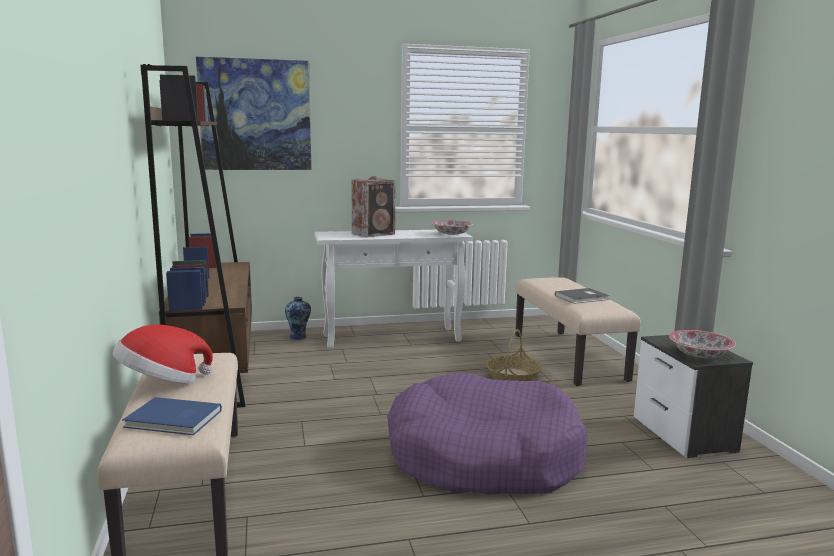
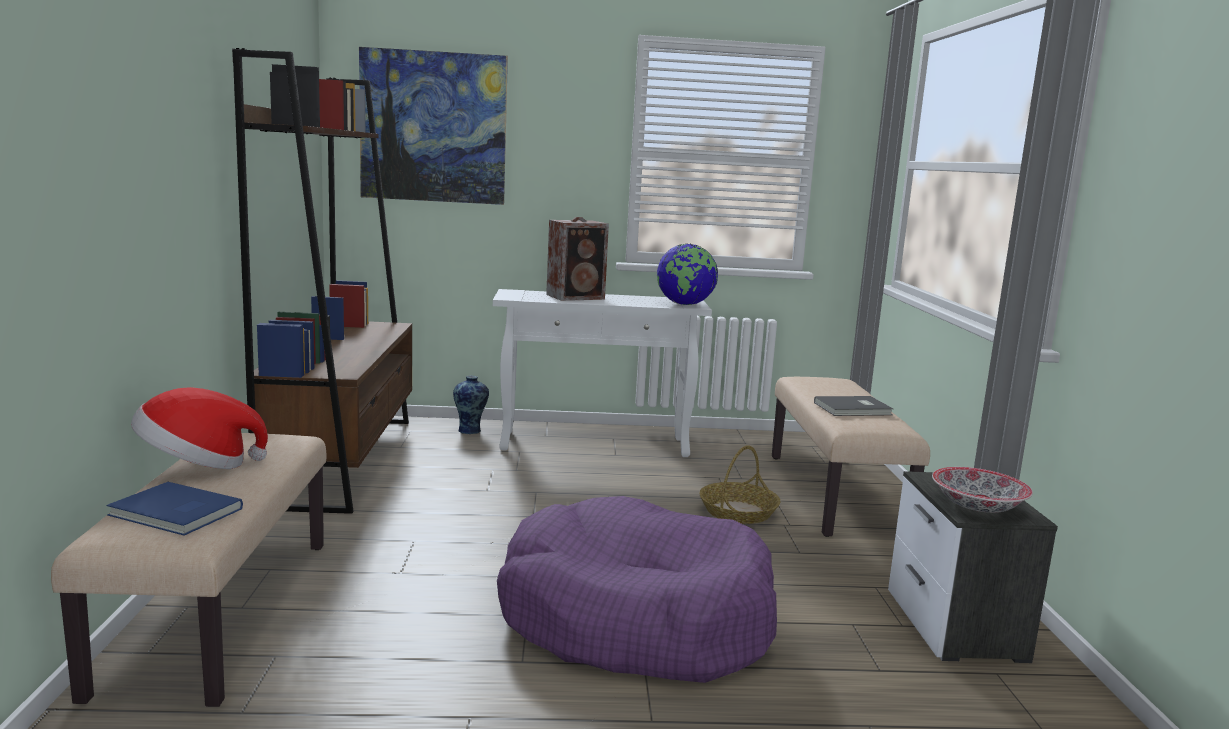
camera: 10 degrees right, 0 degrees up
(452, 234) = (685, 304): bowl -> globe

